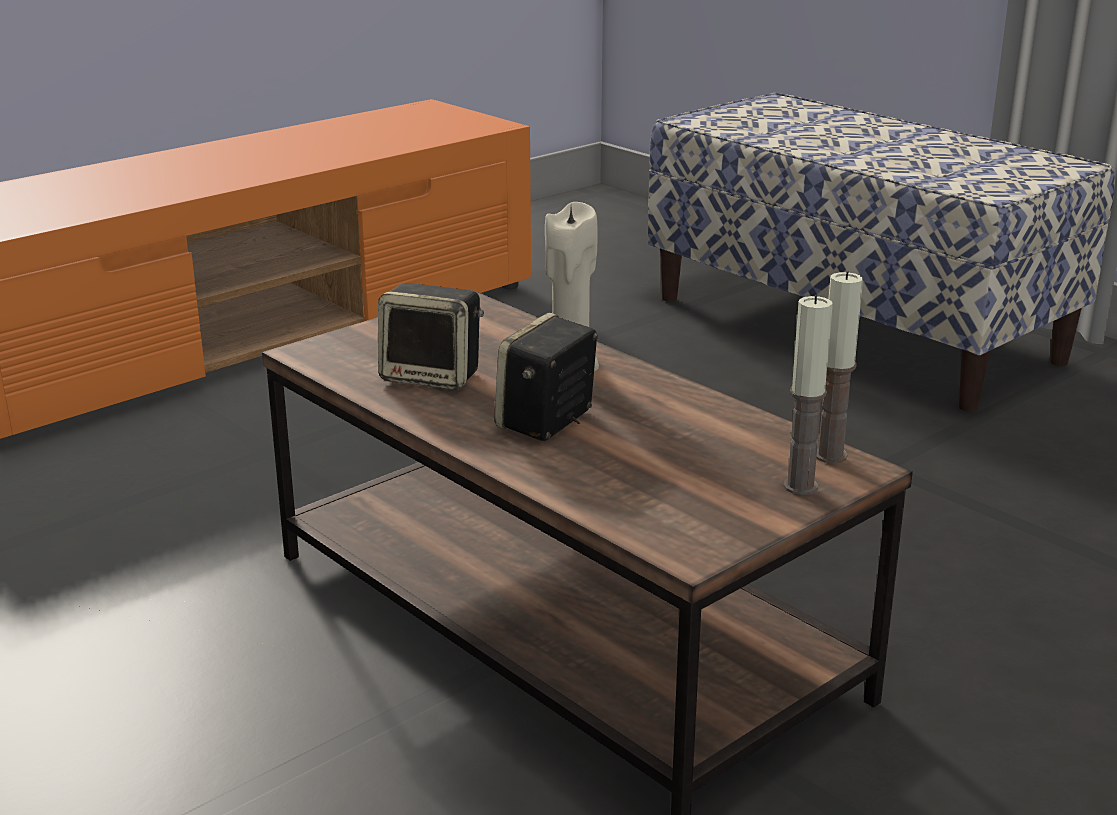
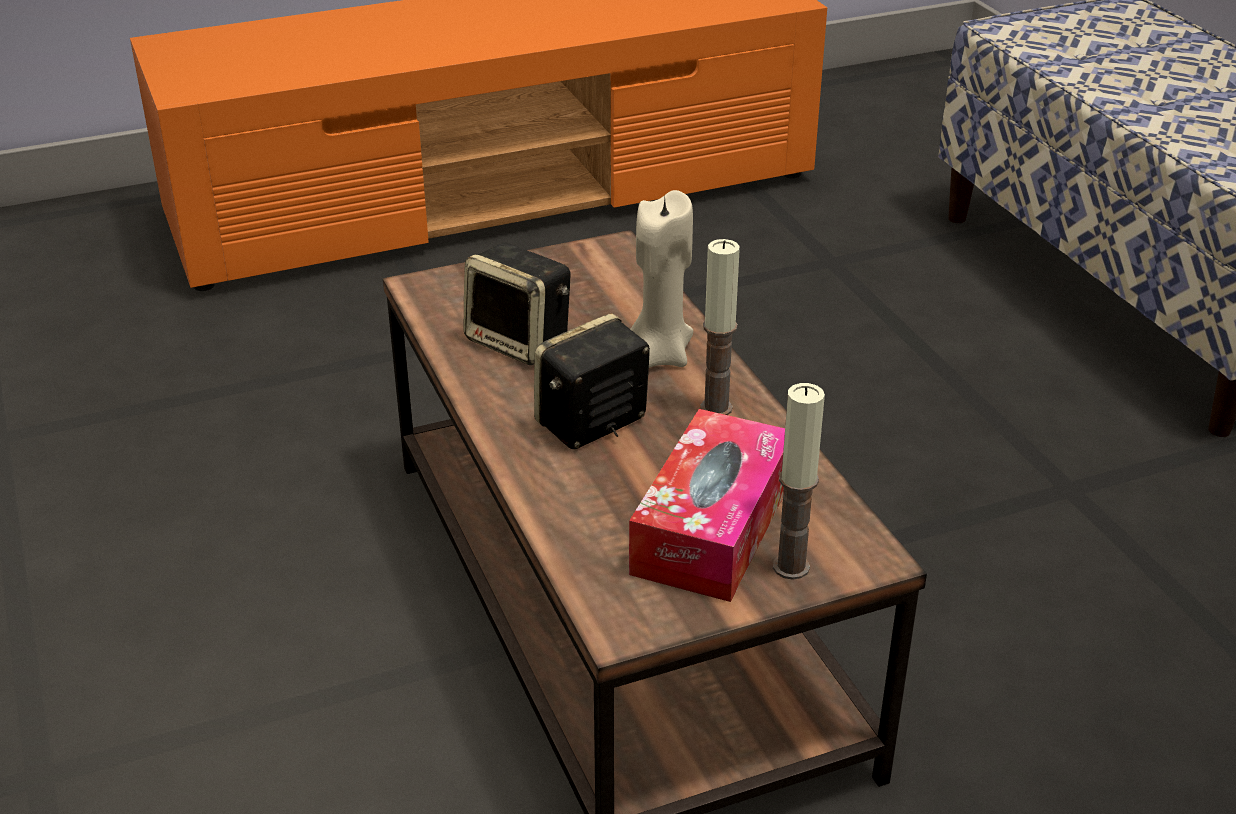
camera: 20 degrees right, 10 degrees up
(711, 472) = (712, 527): none -> tissue box
(830, 455) = (851, 533): candle -> candle (716, 408)

